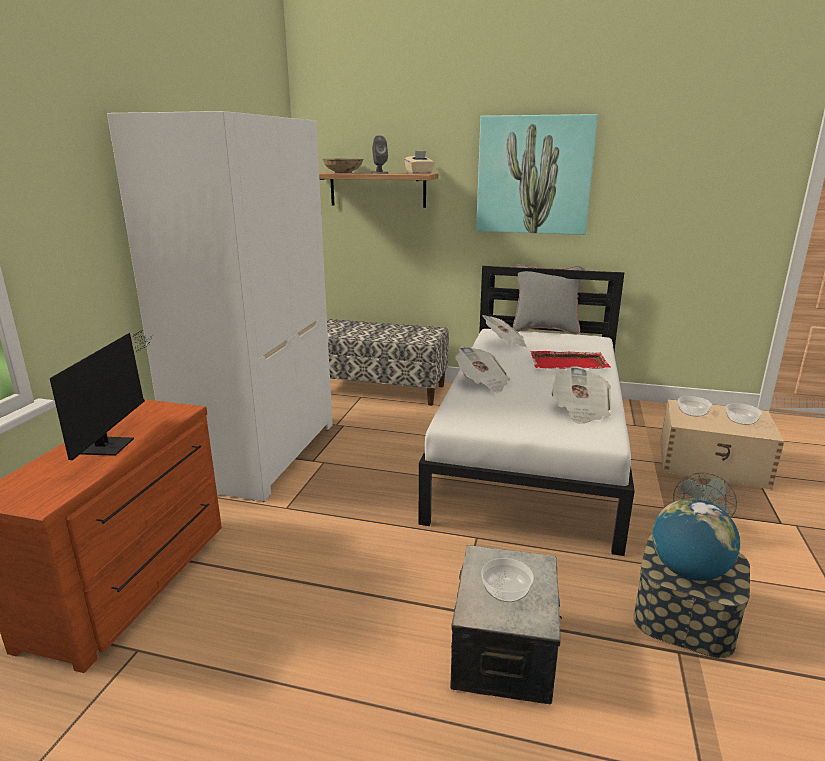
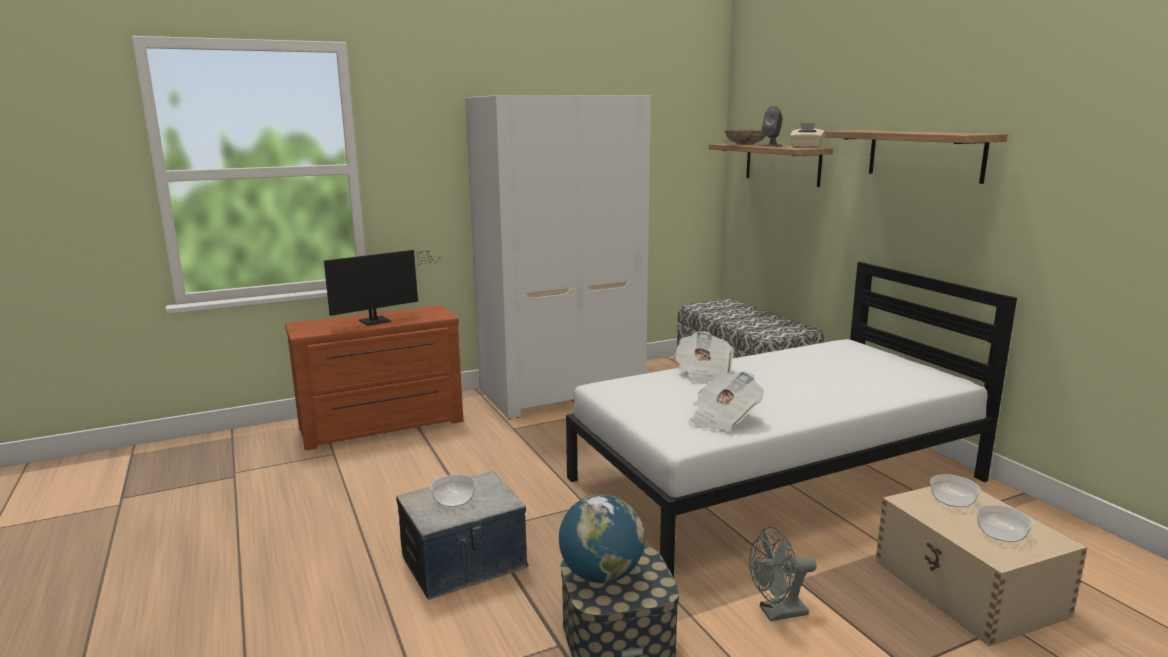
camera: 50 degrees right, 5 degrees down
(505, 343) = (825, 354): newspaper -> none
(534, 175) = (924, 155): picture -> shelf
(545, 330) = (913, 357): grey pillow -> none
(569, 363) = (834, 387): red tray -> none

